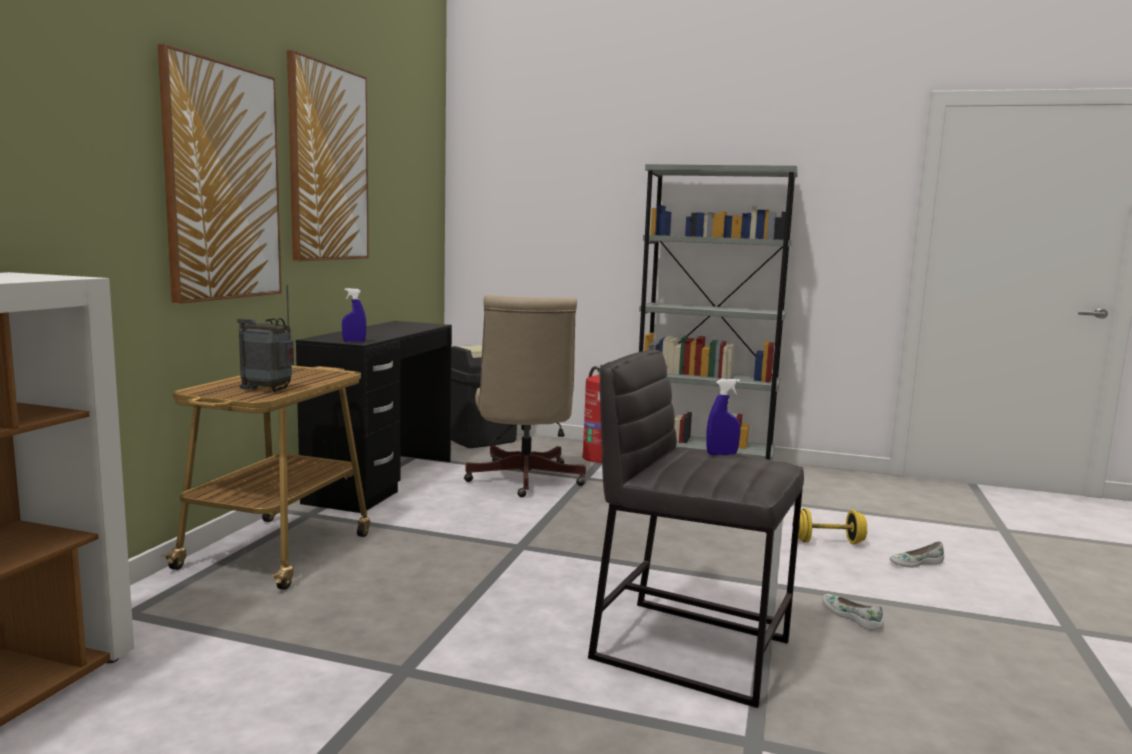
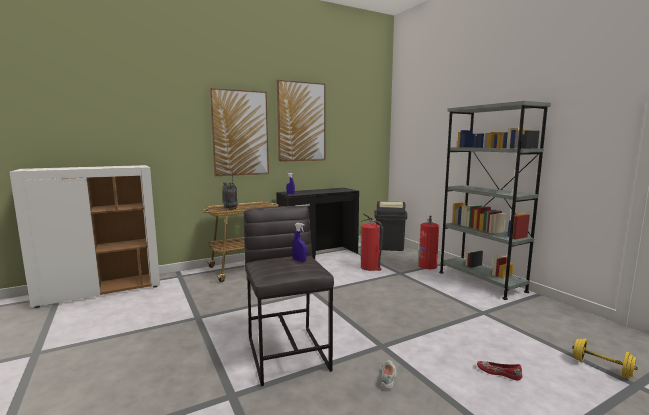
camera: 45 degrees right, 0 degrees up
(523, 481) = (370, 267): beige office chair -> fire extinguisher
(827, 542) = (464, 341): yellow dumbbell -> yellow dumbbell (601, 368)
(915, 563) = (498, 372): white shoe -> red shoe

